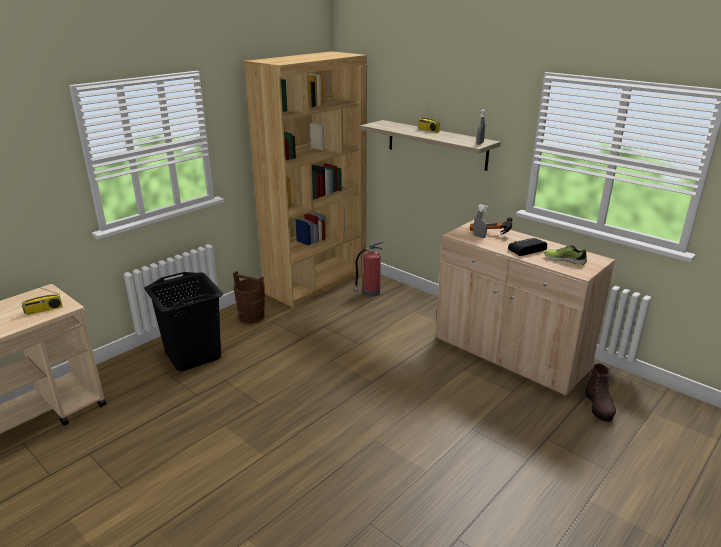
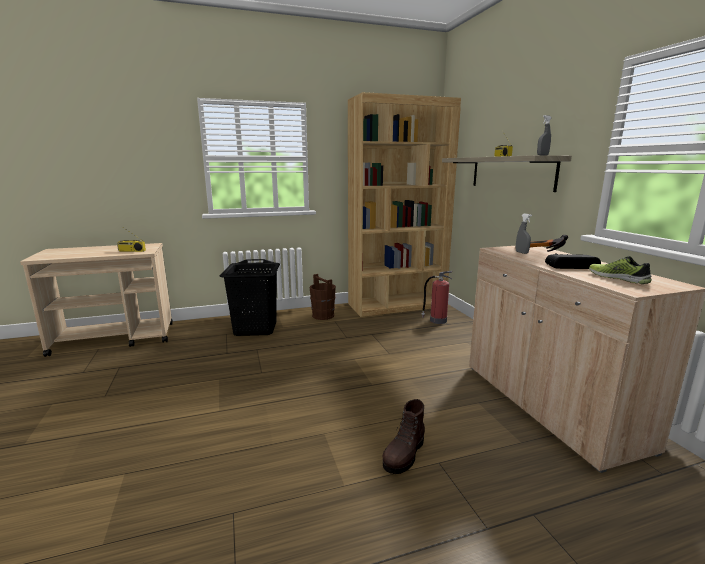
camera: 30 degrees right, 10 degrees down
(599, 406) = (650, 505): brown boot -> brown boot (404, 455)

